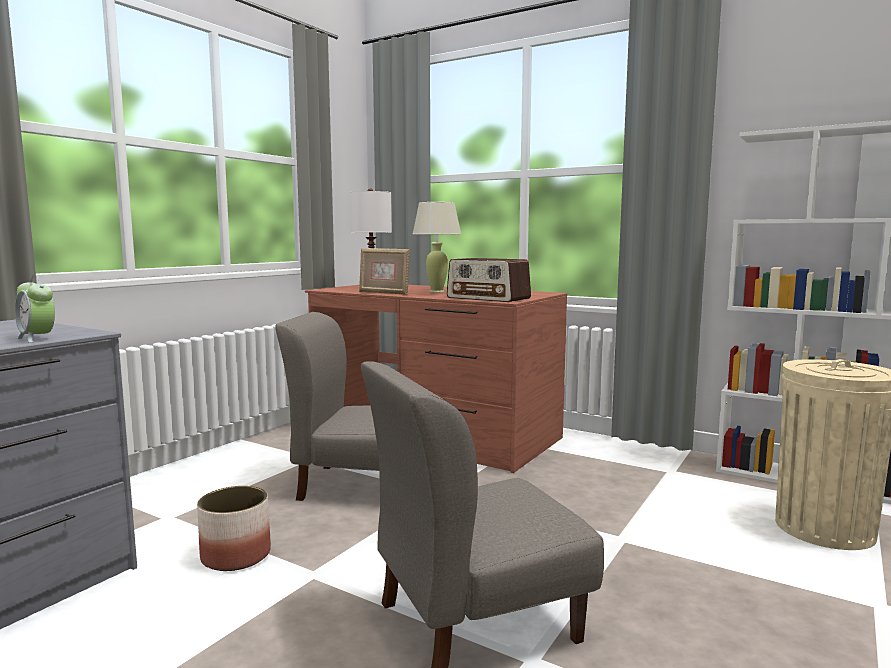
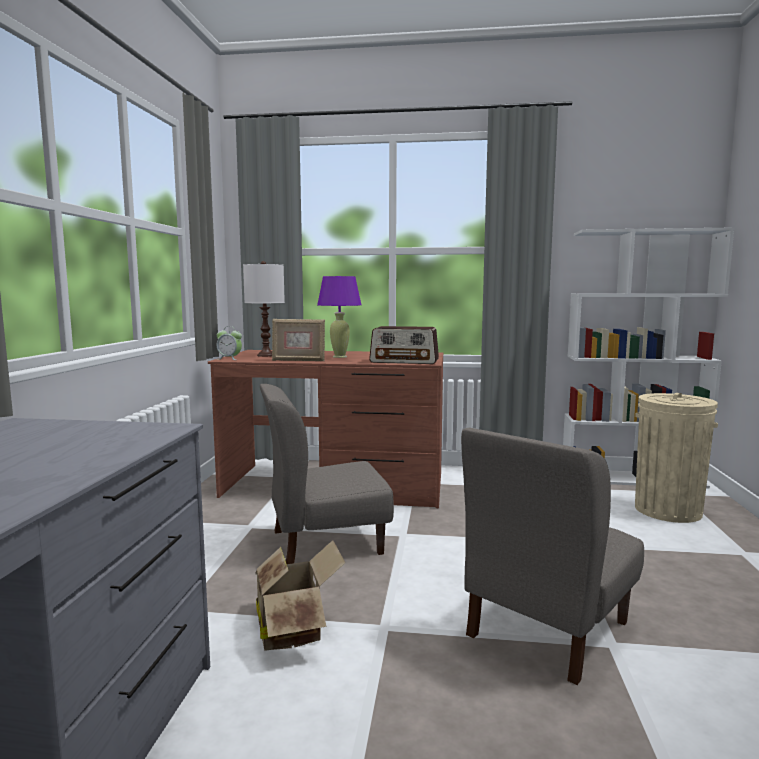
camera: 25 degrees left, 0 degrees up
(37, 338) = (139, 440): alarm clock -> alarm clock (229, 359)
(235, 555) = (294, 629): planter -> cardboard box
(437, 291) = (340, 357): beige table lamp -> purple table lamp

